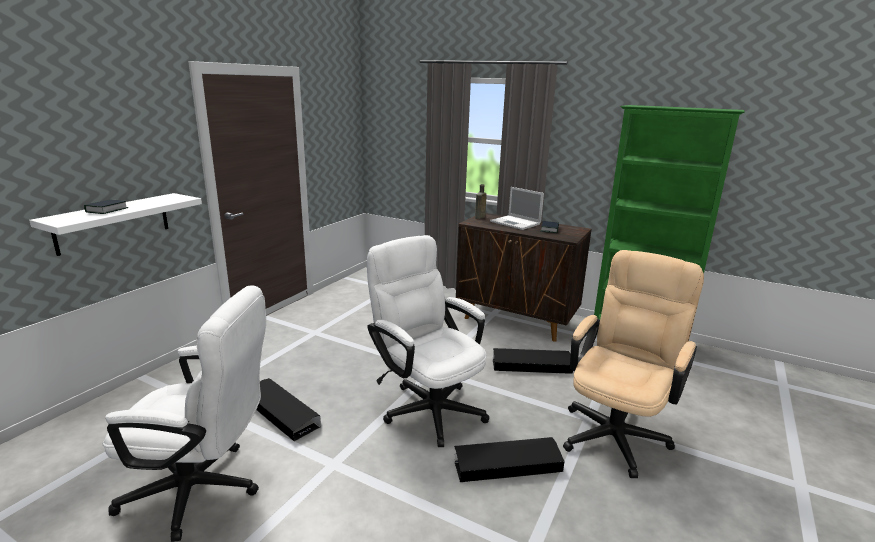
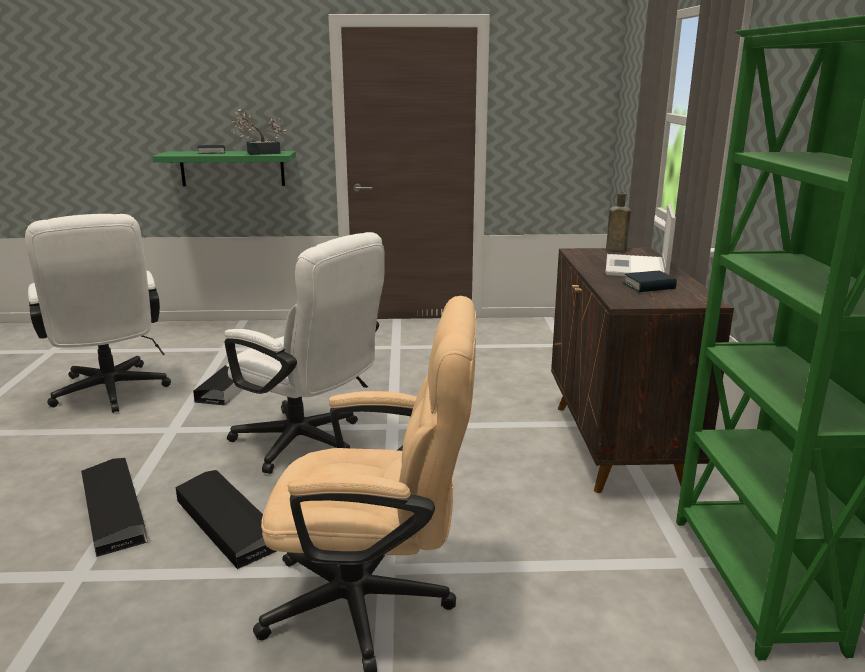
camera: 60 degrees right, 0 degrees up
(113, 223) = (232, 168): white shelf -> green shelf
(161, 201) = (259, 153): none -> potted plant
(427, 406) = (308, 445): white office chair -> white office chair turned 105 degrees clockwise
(531, 365) = (487, 488): black storage box -> black storage box (114, 511)

